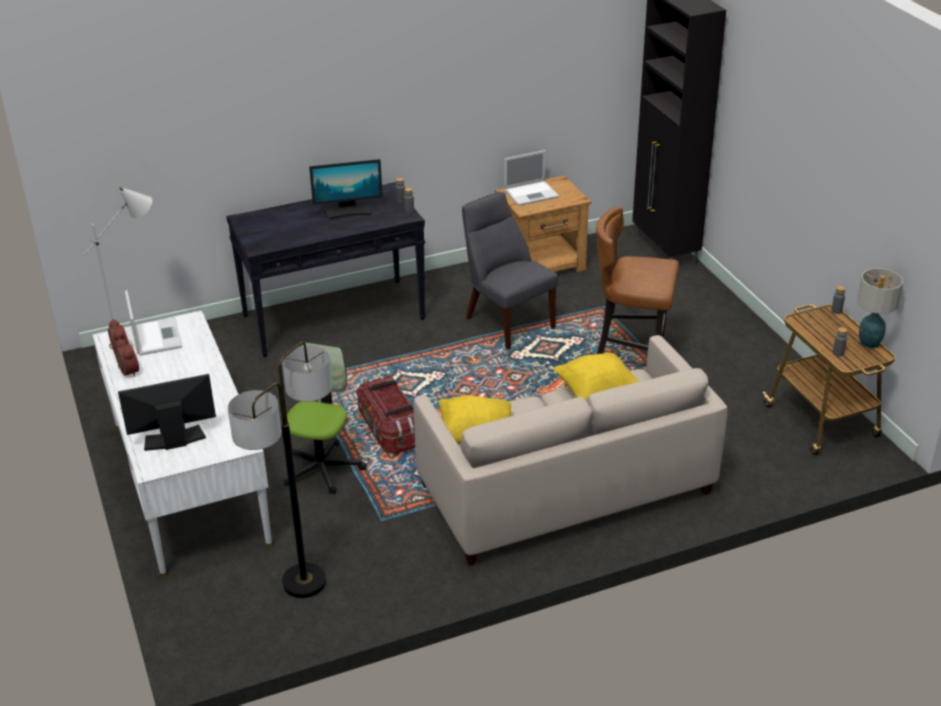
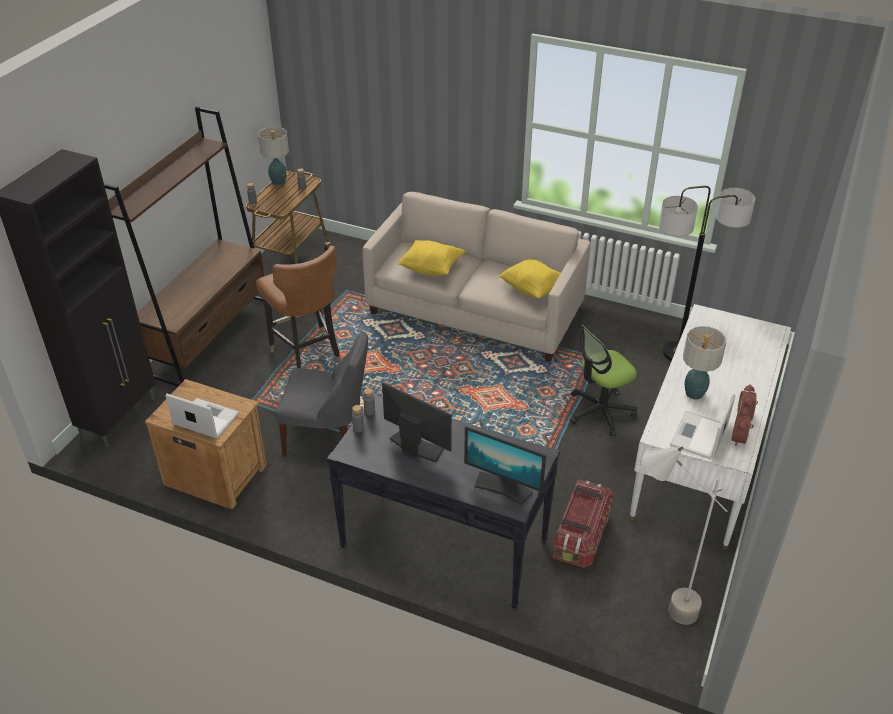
camera: 135 degrees left, 5 degrees up
(174, 440) = (747, 341): monitor -> monitor (503, 487)
(187, 365) = (694, 394): none -> table lamp
(390, 430) = (526, 409): storage box -> storage box (581, 535)
(506, 321) = (329, 439): grey chair -> grey chair turned 90 degrees counterclockwise
(730, 322) = (208, 336): none -> brown bookcase

